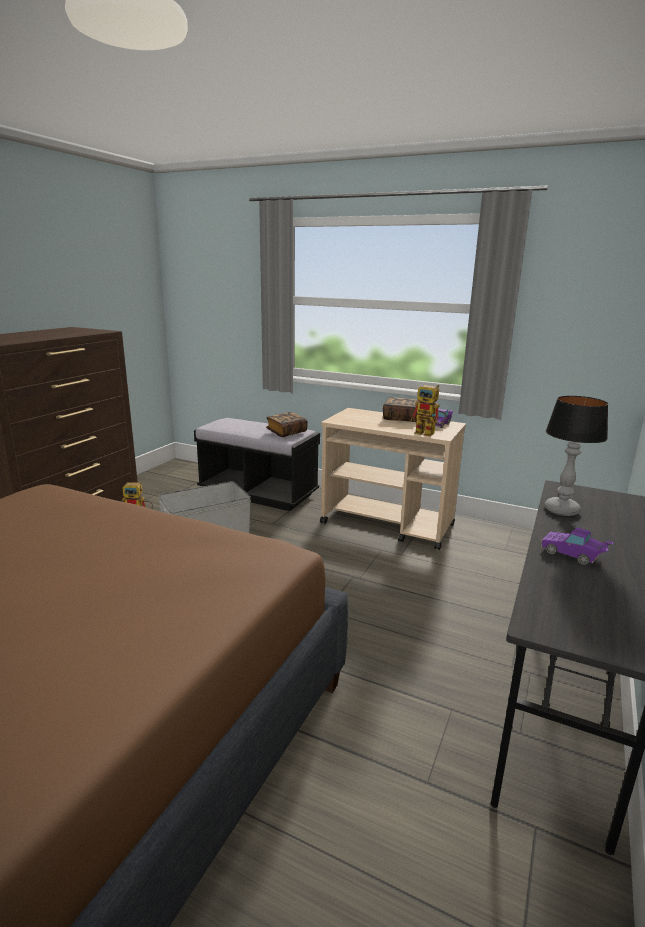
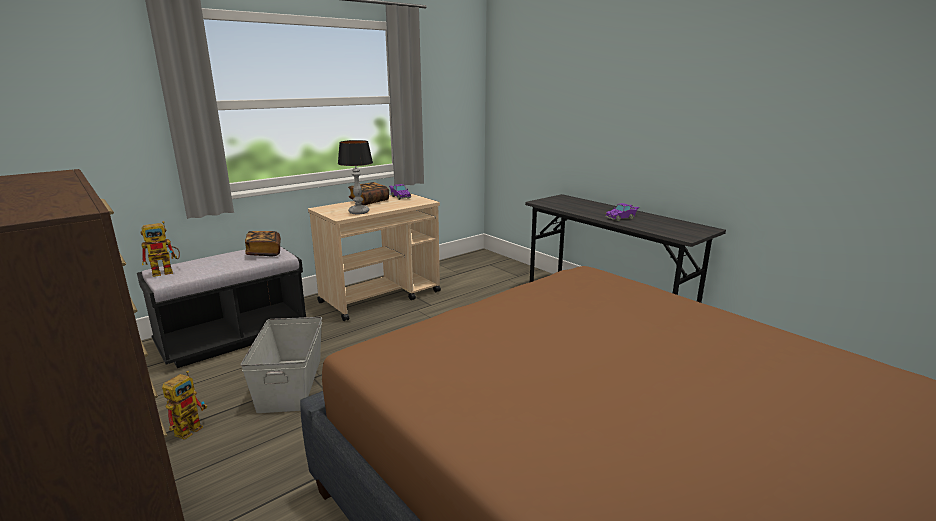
camera: 65 degrees left, 0 degrees up
(429, 433) = (417, 202): toy robot -> toy robot (167, 271)
(561, 510) = (568, 208): table lamp -> table lamp (358, 212)

